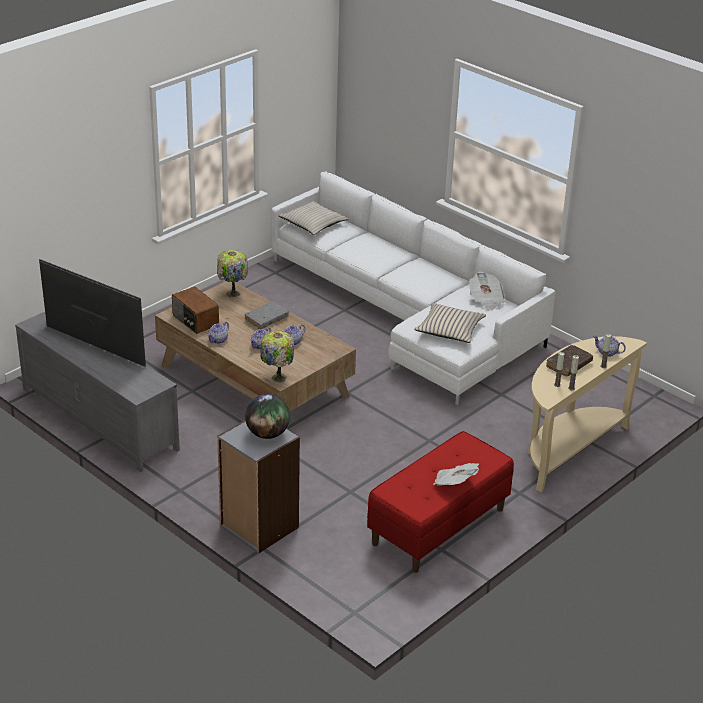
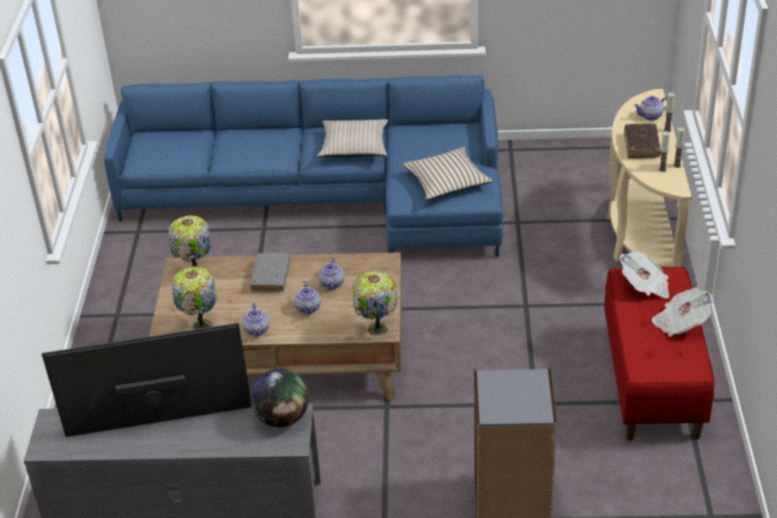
camera: 40 degrees left, 5 degrees up
(195, 320) = (200, 325): radio -> table lamp
(267, 434) = (518, 387): globe -> globe (282, 418)
(313, 224) = (158, 151): beige pillow -> beige pillow (354, 146)
(408, 314) = (328, 196): white sofa -> blue sofa
(486, 300) = (434, 134): newspaper -> newspaper (645, 286)

